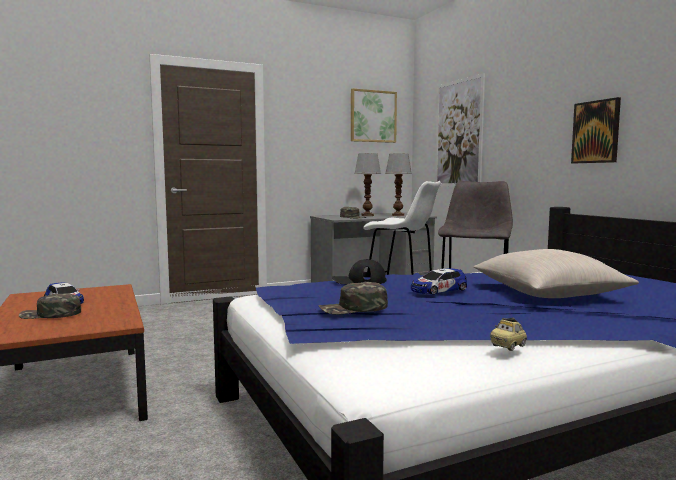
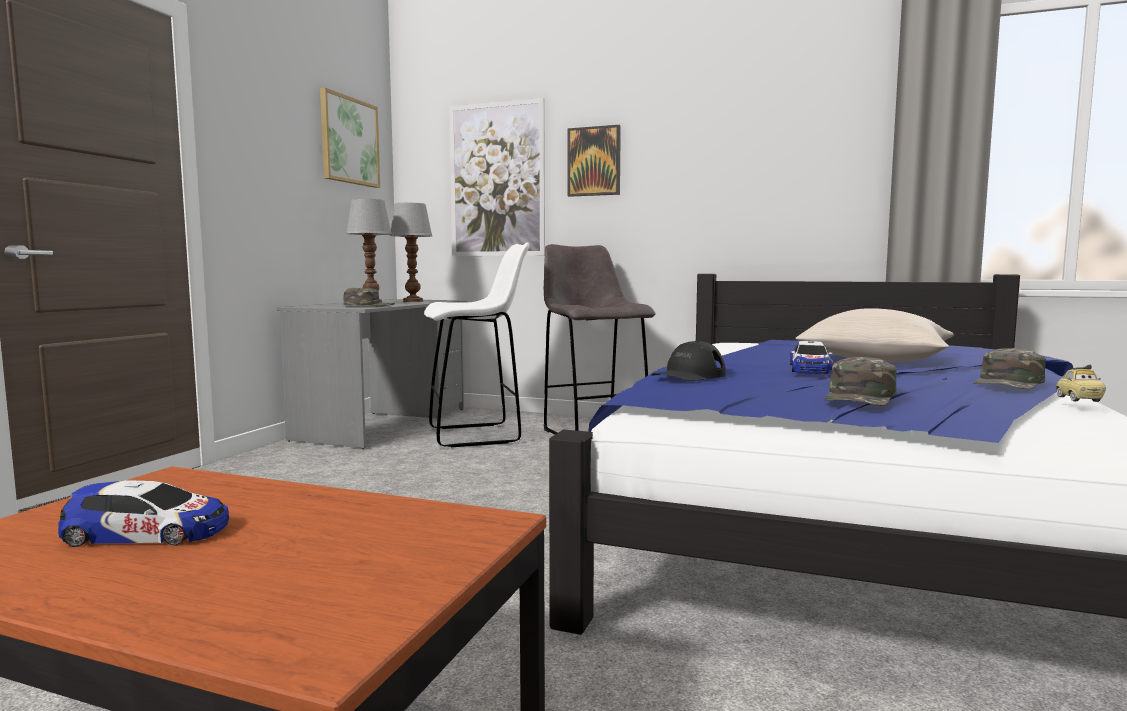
camera: 45 degrees left, 0 degrees up
(50, 314) = (239, 563): green cap -> green cap (1009, 383)
(596, 132) = (725, 186): picture -> picture (594, 161)

